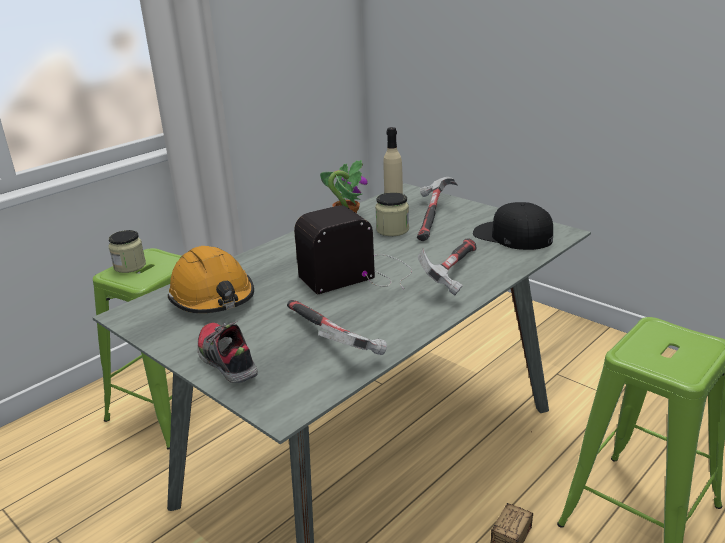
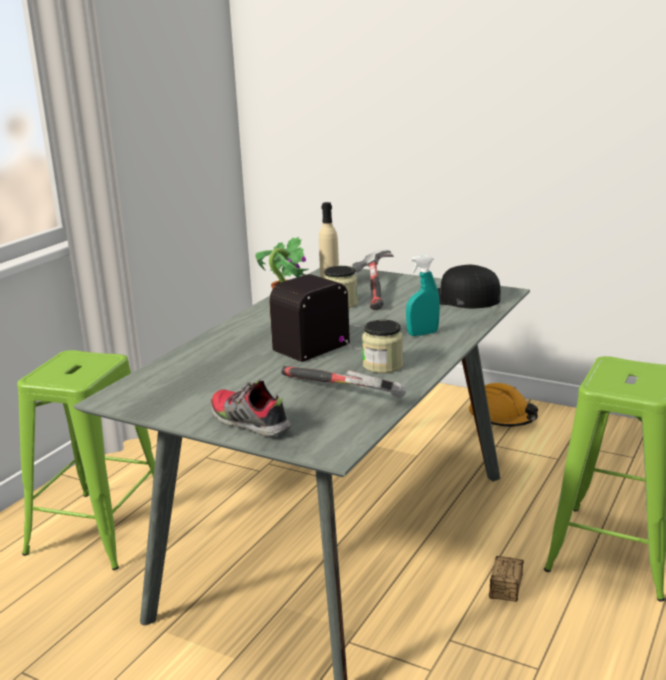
camera: 15 degrees left, 5 degrees down
(130, 266) = (55, 368): jar -> jar (383, 365)
(213, 297) = (194, 375): orange hard hat -> orange hard hat (502, 417)
(452, 274) = (422, 333): hammer -> turquoise spray bottle

